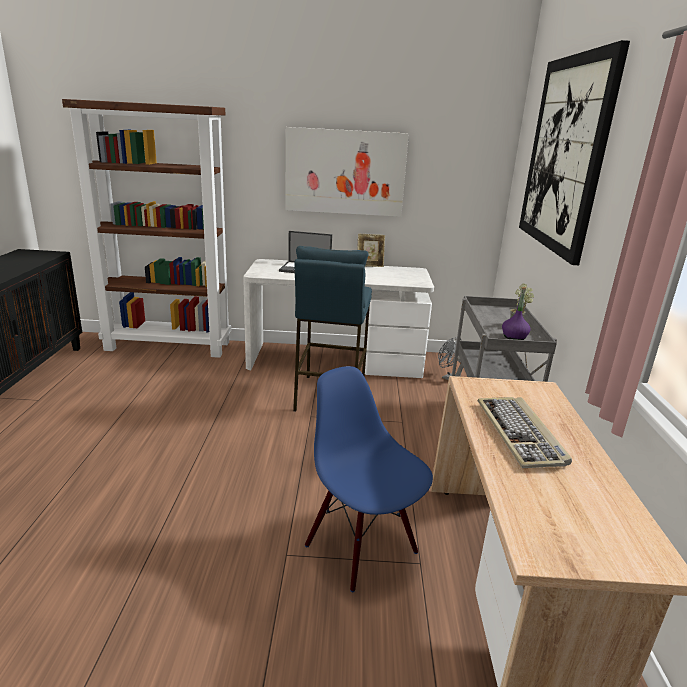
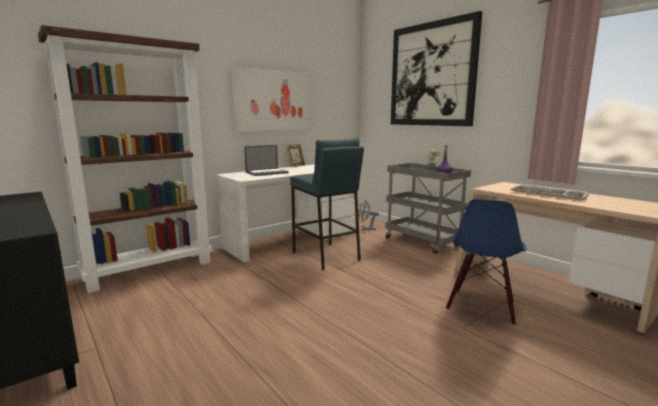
camera: 40 degrees left, 10 degrees down
(362, 548) = (481, 306): blue chair -> blue chair turned 75 degrees counterclockwise

